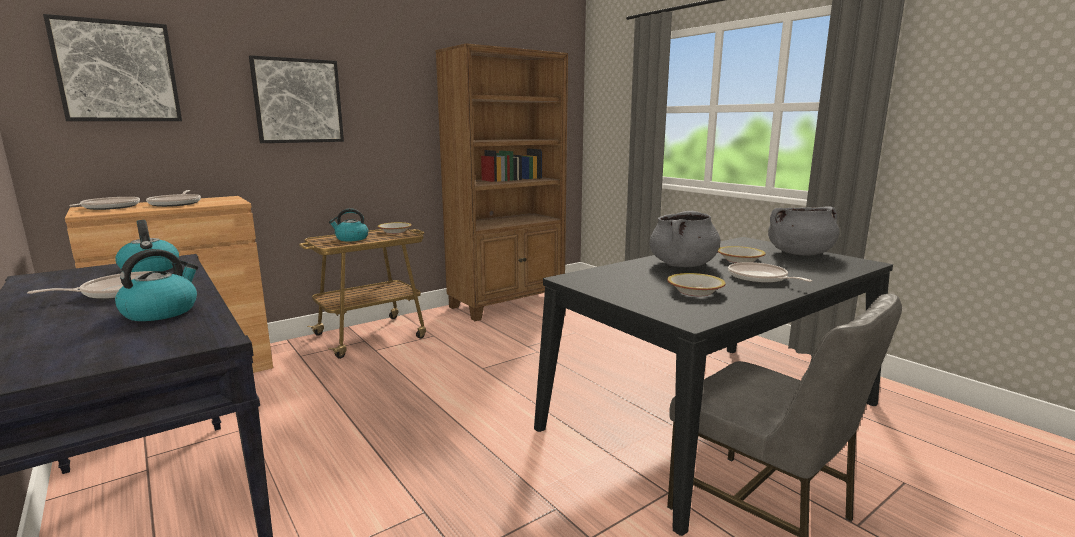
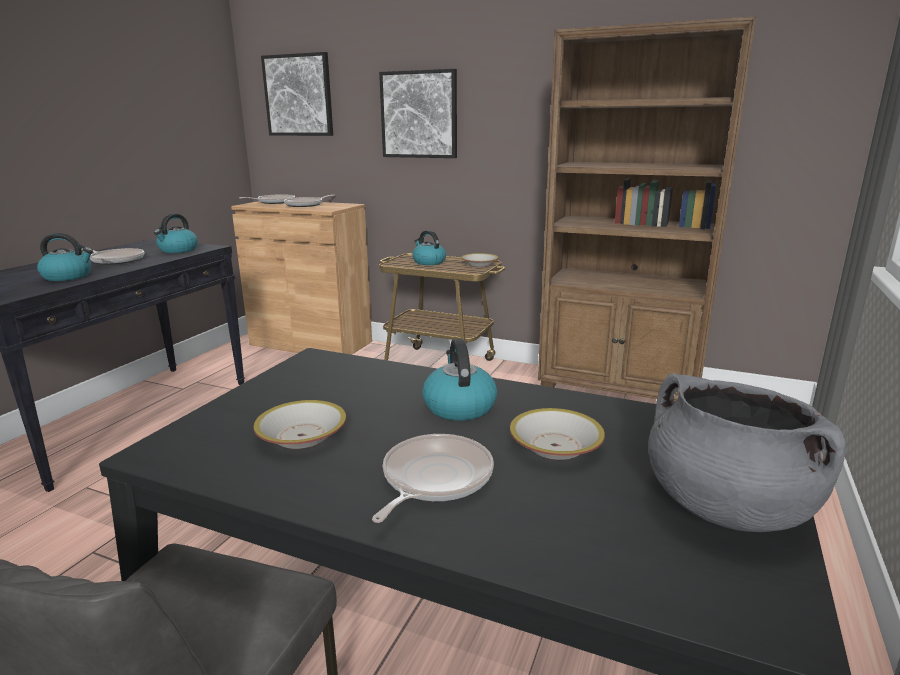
camera: 60 degrees right, 5 degrees up
(682, 265) = (458, 406): grey cooking pot -> kettle

